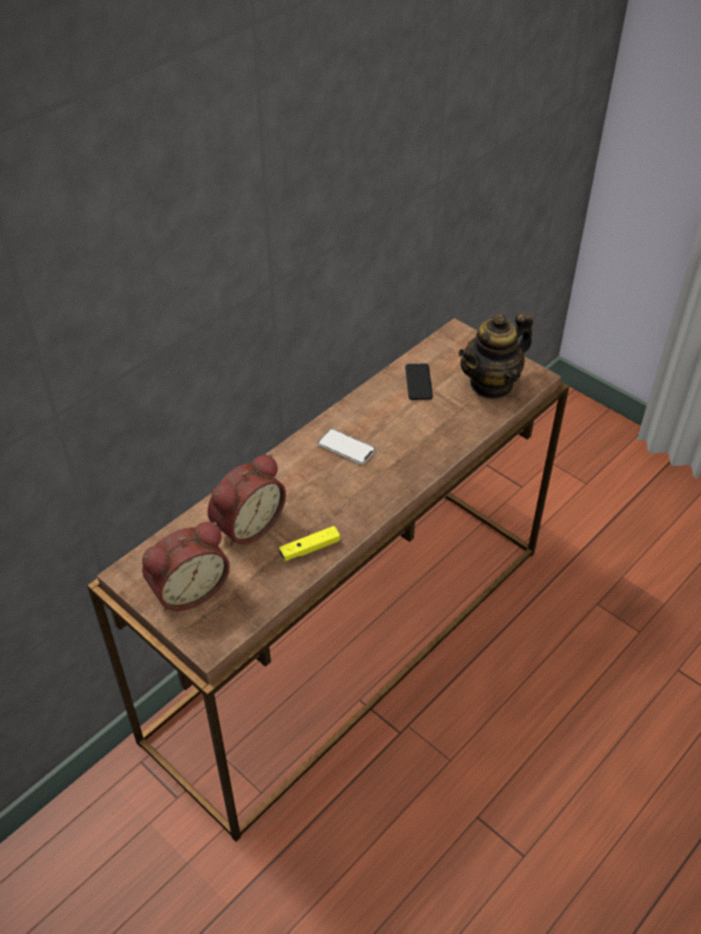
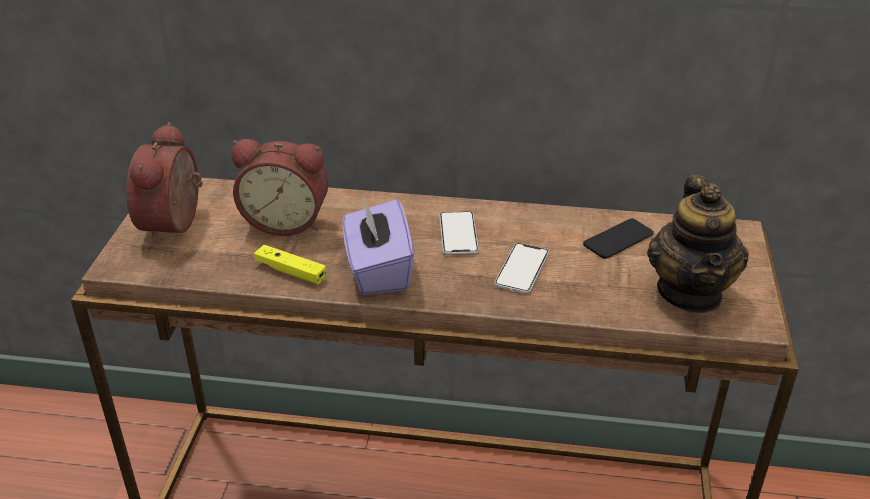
camera: 55 degrees right, 10 degrees down
(188, 589) = (176, 224): alarm clock -> alarm clock turned 75 degrees clockwise
(349, 504) = (378, 270): none -> purple tissue box
(409, 439) = (521, 269): none -> phone
(491, 384) = (690, 292): teapot -> teapot turned 105 degrees counterclockwise

